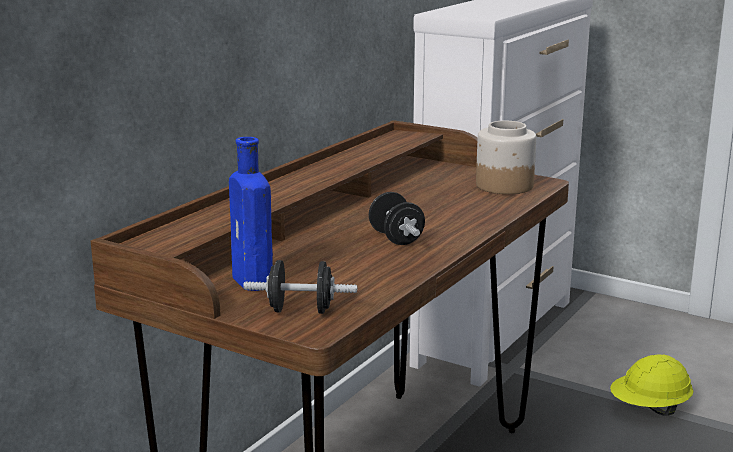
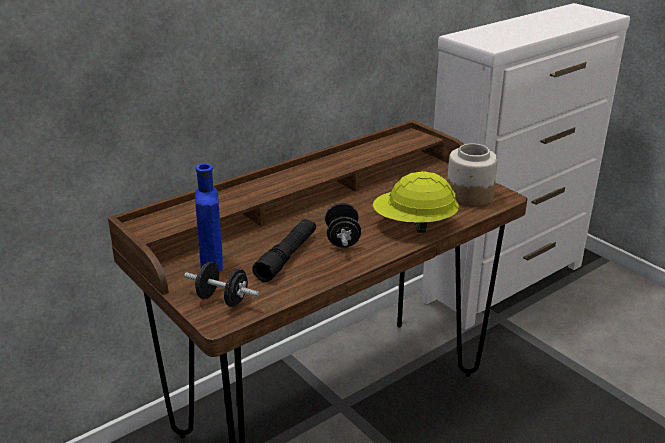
camera: 20 degrees right, 10 degrees up
(343, 262) = (287, 256): none -> black flashlight
(649, 409) = (591, 380): yellow hard hat -> yellow hard hat (414, 225)

